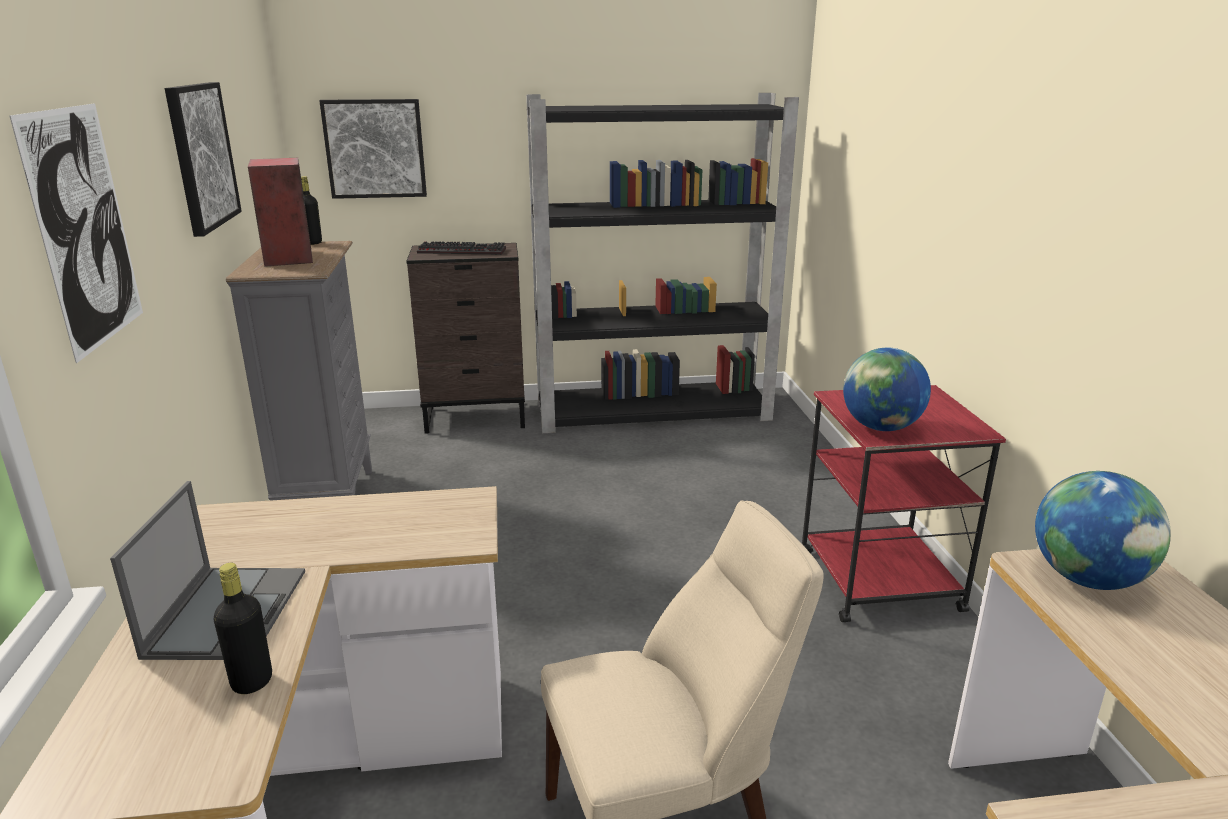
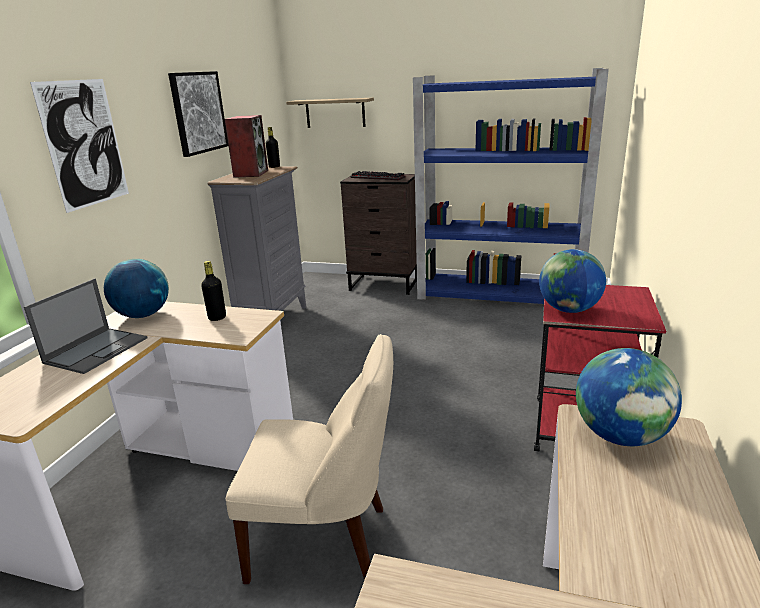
camera: 25 degrees right, 0 degrees up
(247, 533) = (143, 315): none -> globe
(252, 682) = (73, 383): black bottle -> black bottle (217, 318)
(375, 149) = (335, 113): picture -> shelf
(652, 411) = (499, 294): black bookcase -> blue bookcase

